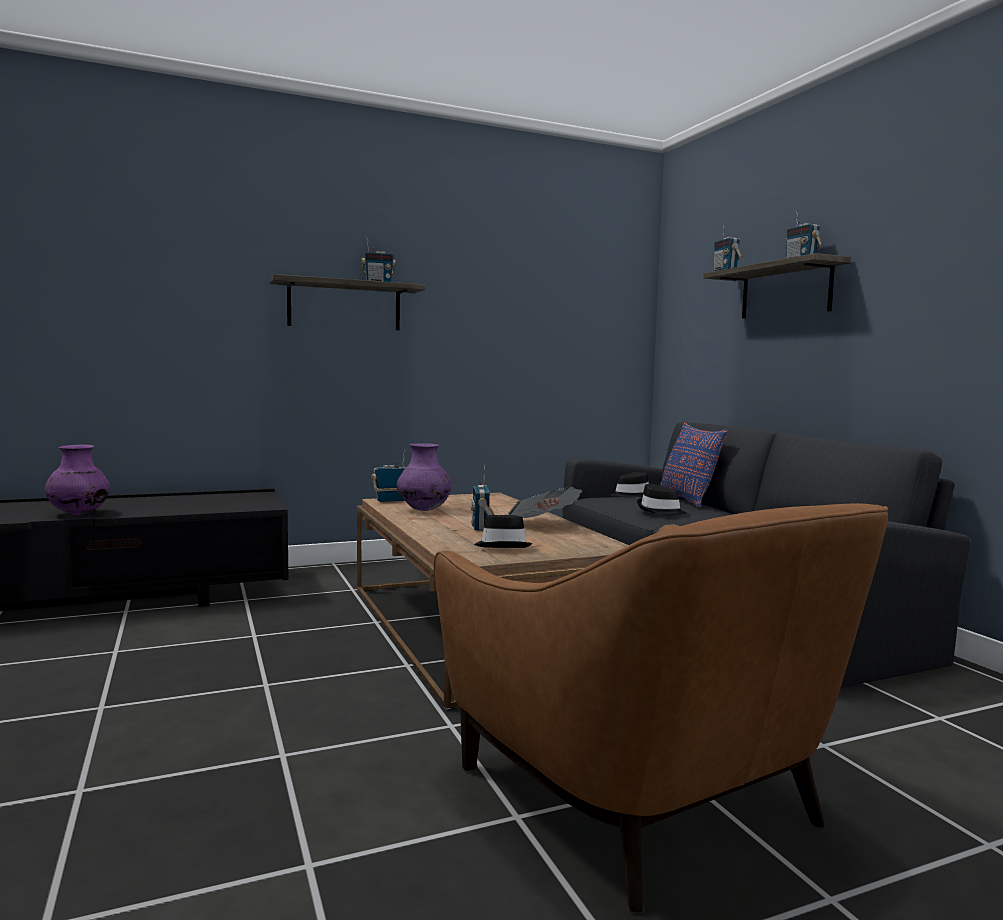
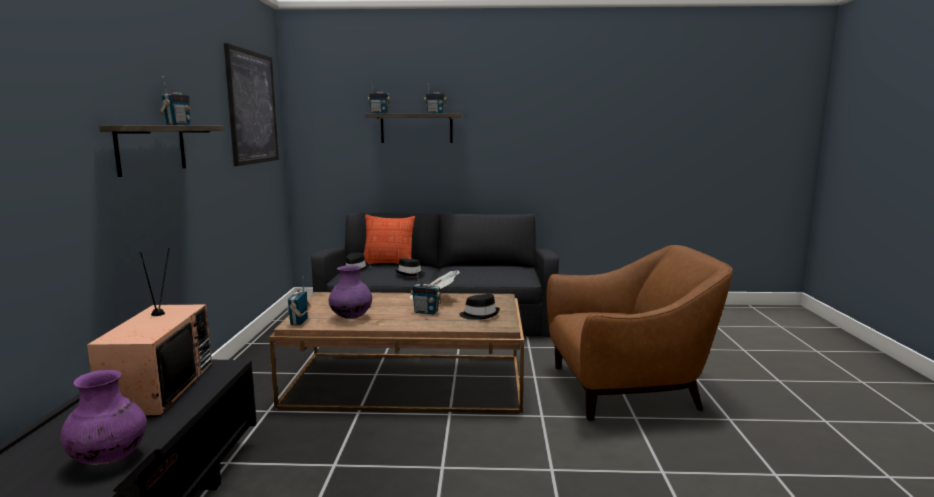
camera: 65 degrees left, 5 degrees up
(212, 502) = (158, 387): none -> television
(567, 276) = (252, 108): none -> picture
(687, 501) = (389, 264): blue pillow -> orange pillow

